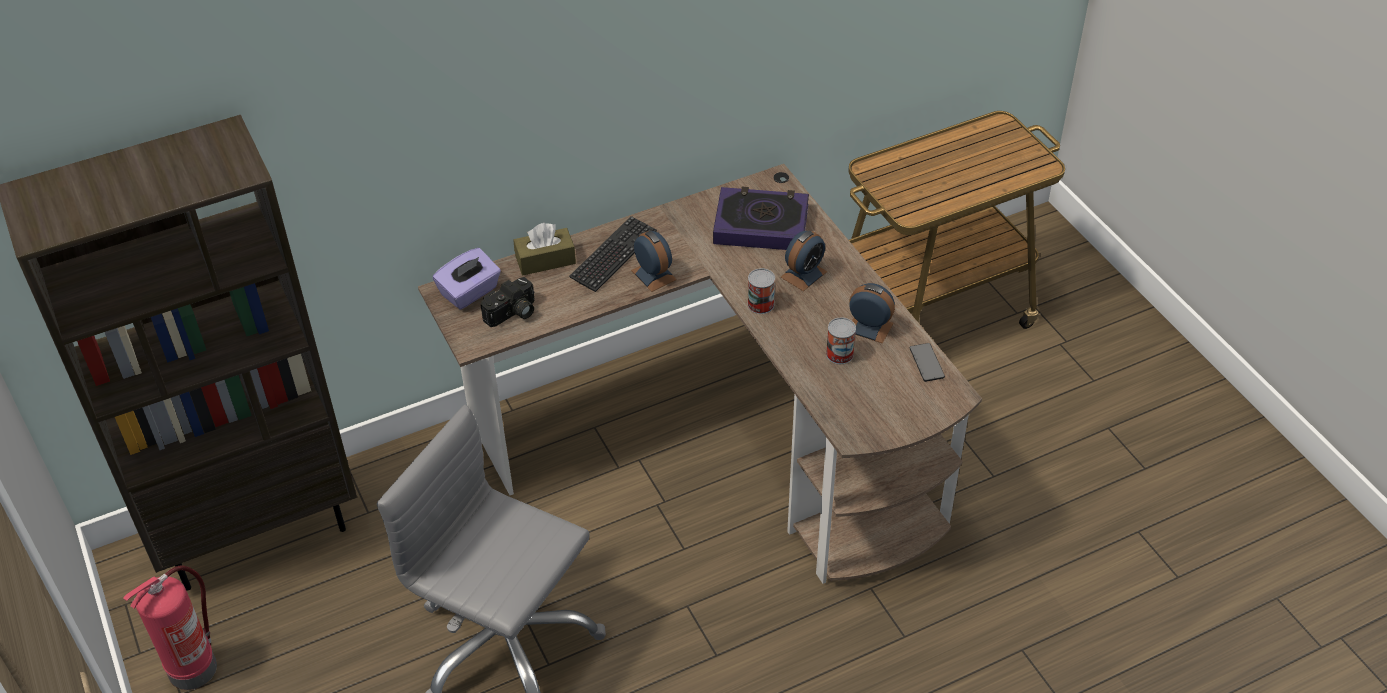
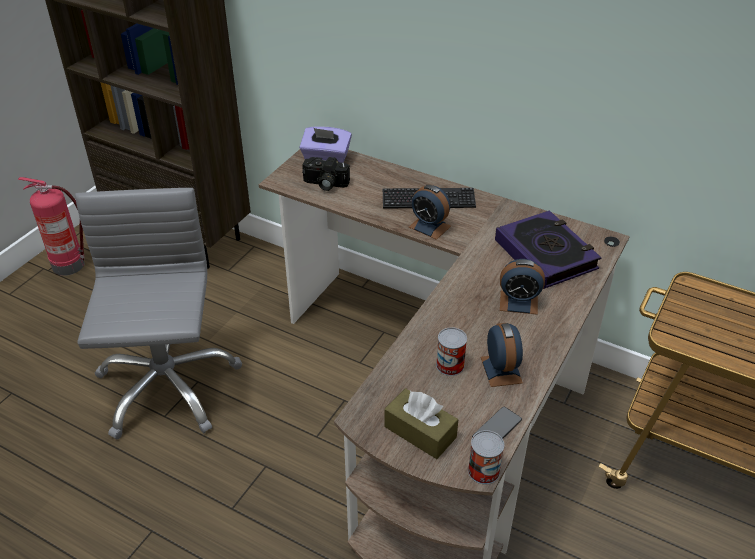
camera: 55 degrees right, 5 degrees down
(545, 260) = (390, 174): brown tissue box -> brown tissue box (420, 432)
(653, 275) = (429, 226): alarm clock -> alarm clock turned 105 degrees clockwise
(761, 304) = (458, 294): can -> can (483, 471)

